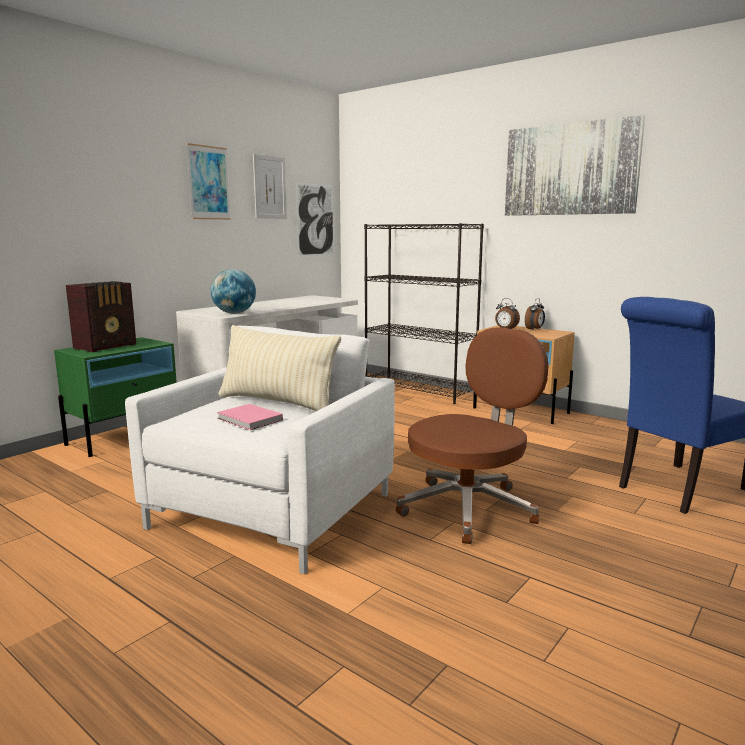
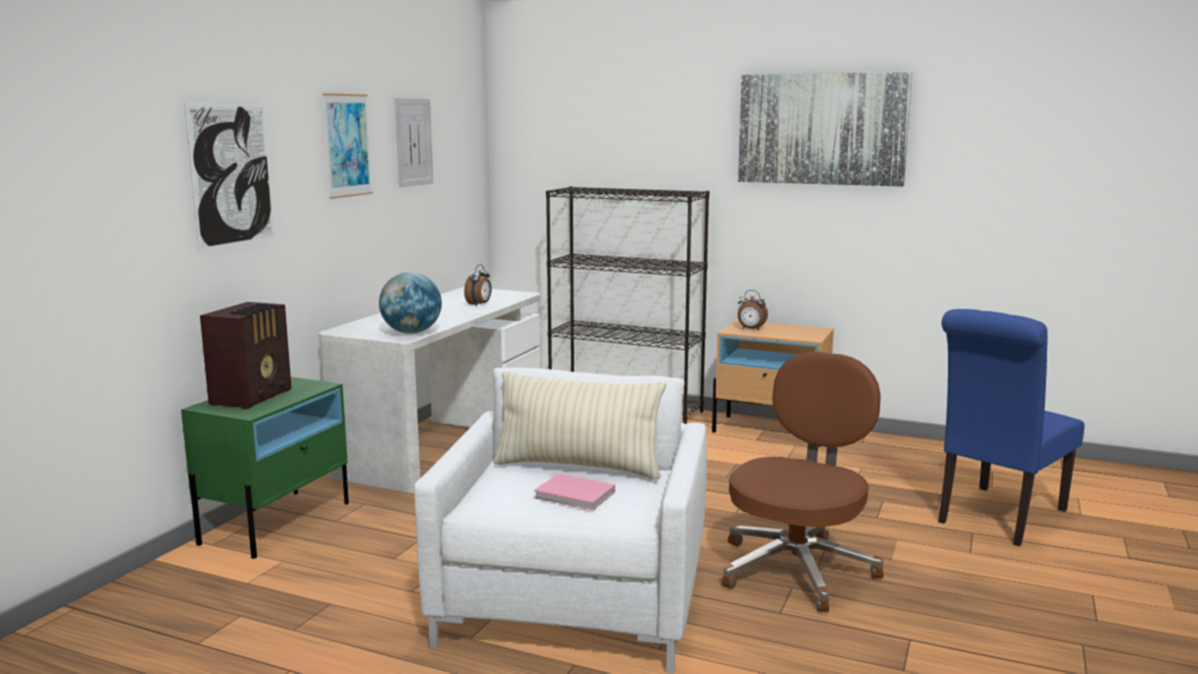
camera: 15 degrees left, 0 degrees up
(315, 220) = (464, 180): picture -> picture (232, 174)
(534, 329) = (784, 327): alarm clock -> alarm clock (479, 305)

